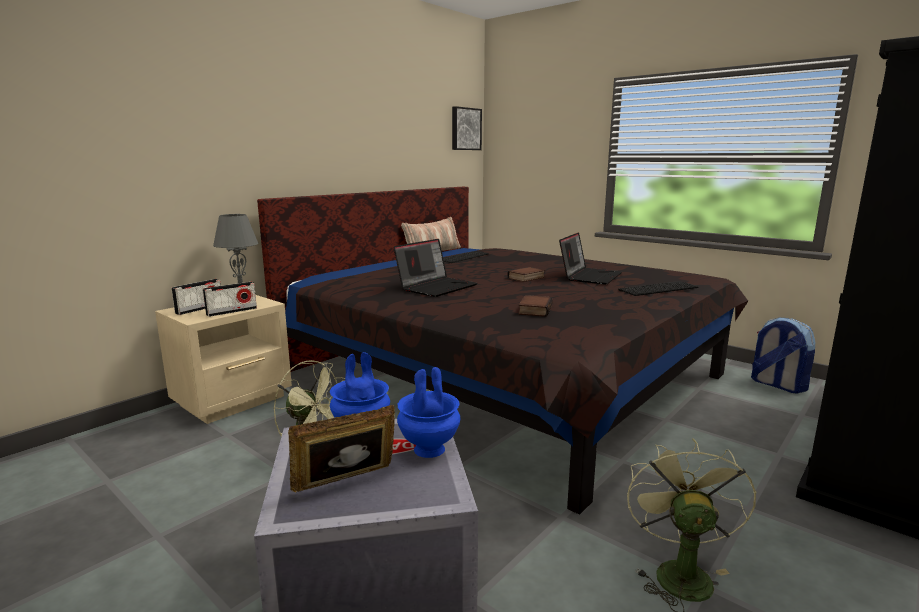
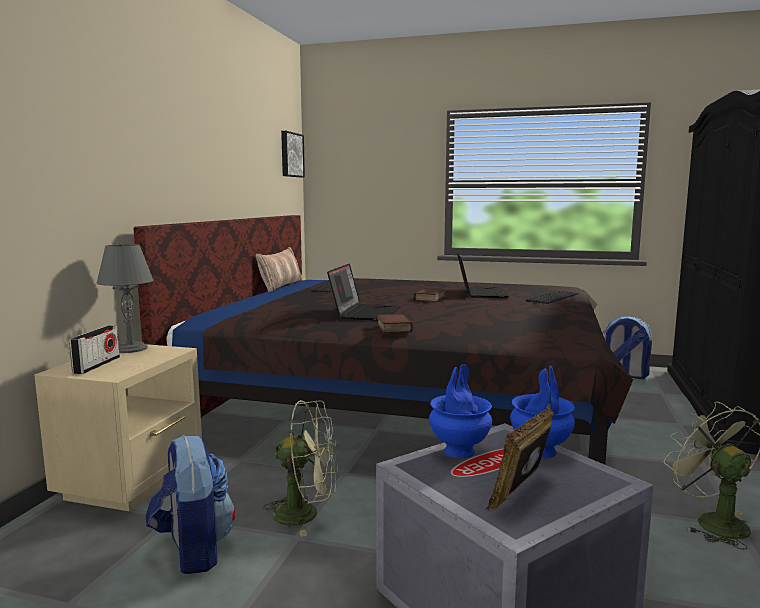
camera: 25 degrees left, 5 degrees down
(212, 464) = (193, 550): none -> backpack
(232, 311) = (148, 362): radio -> none
(534, 310) = (493, 321): book -> book (392, 328)

